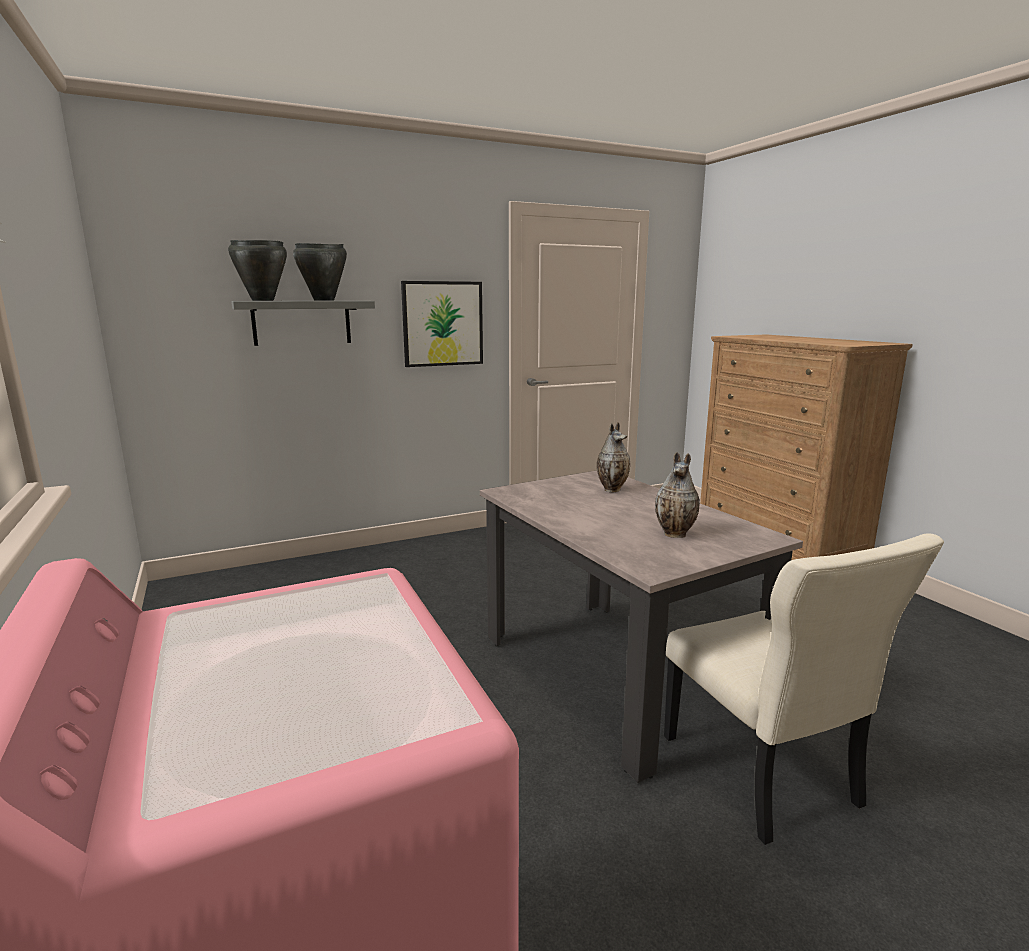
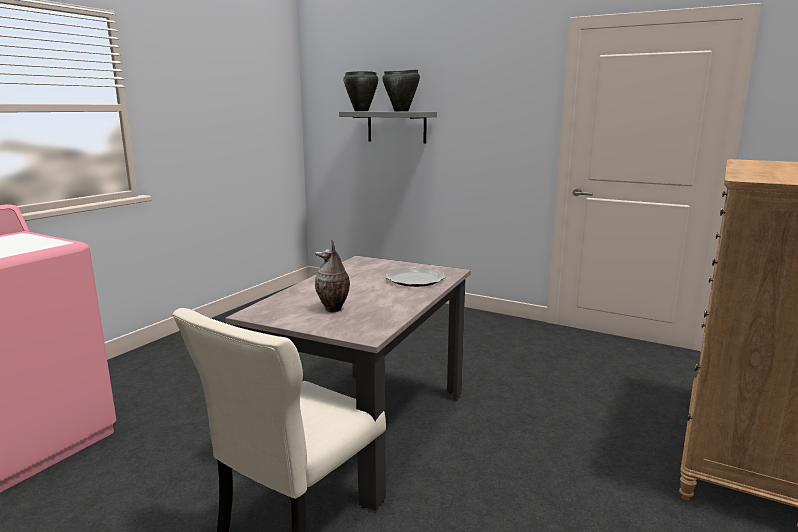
camera: 55 degrees right, 0 degrees up
(442, 323) = (496, 131): picture -> none
(612, 489) = (415, 279): vase -> plate

